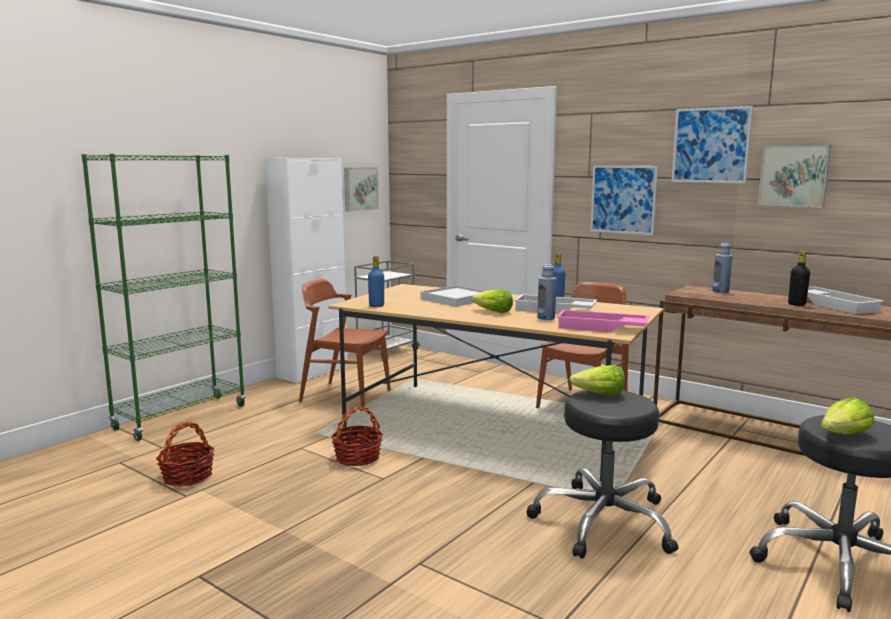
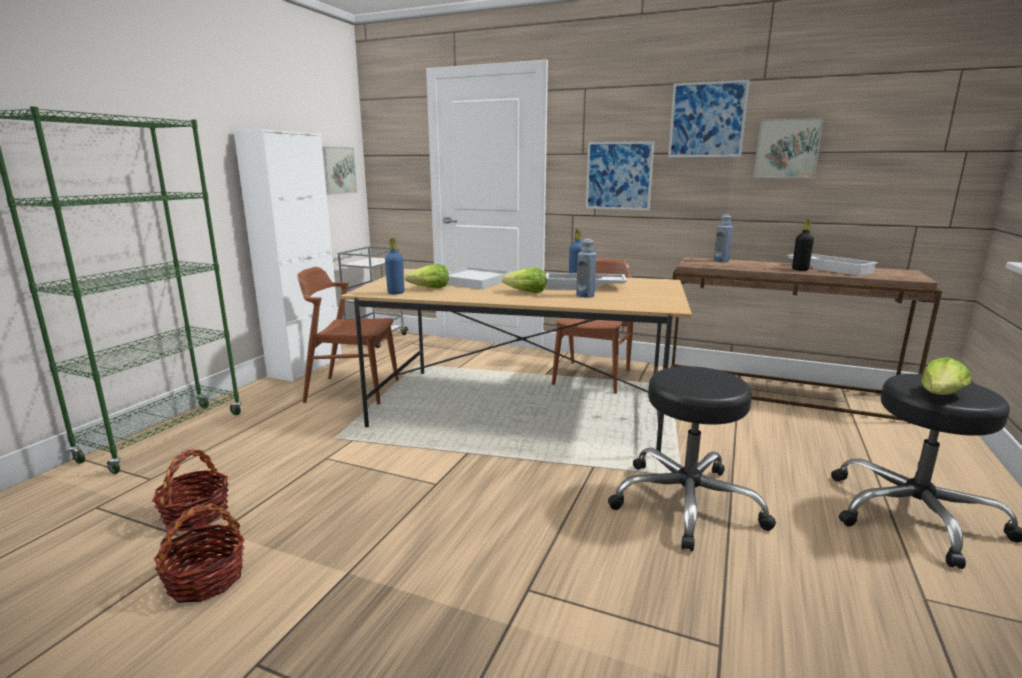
camera: 15 degrees left, 5 degrees up
(357, 457) = (396, 462): basket -> basket (205, 579)
(599, 394) = (681, 373): lettuce -> lettuce (429, 288)
(601, 328) = (649, 302): pink tray -> none

